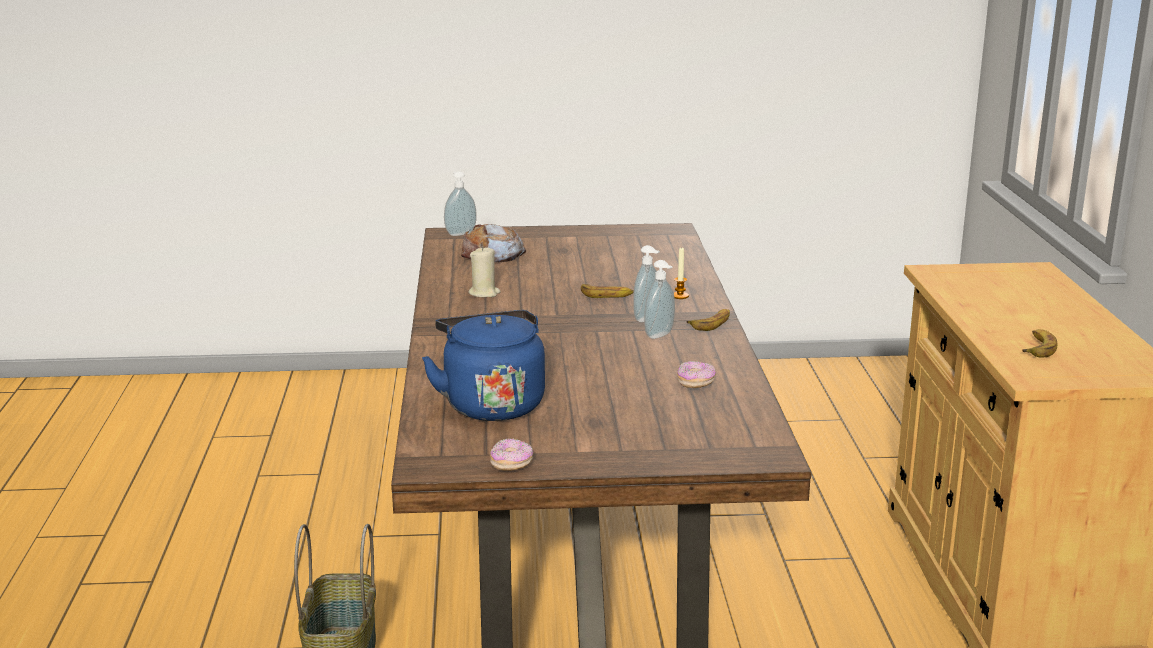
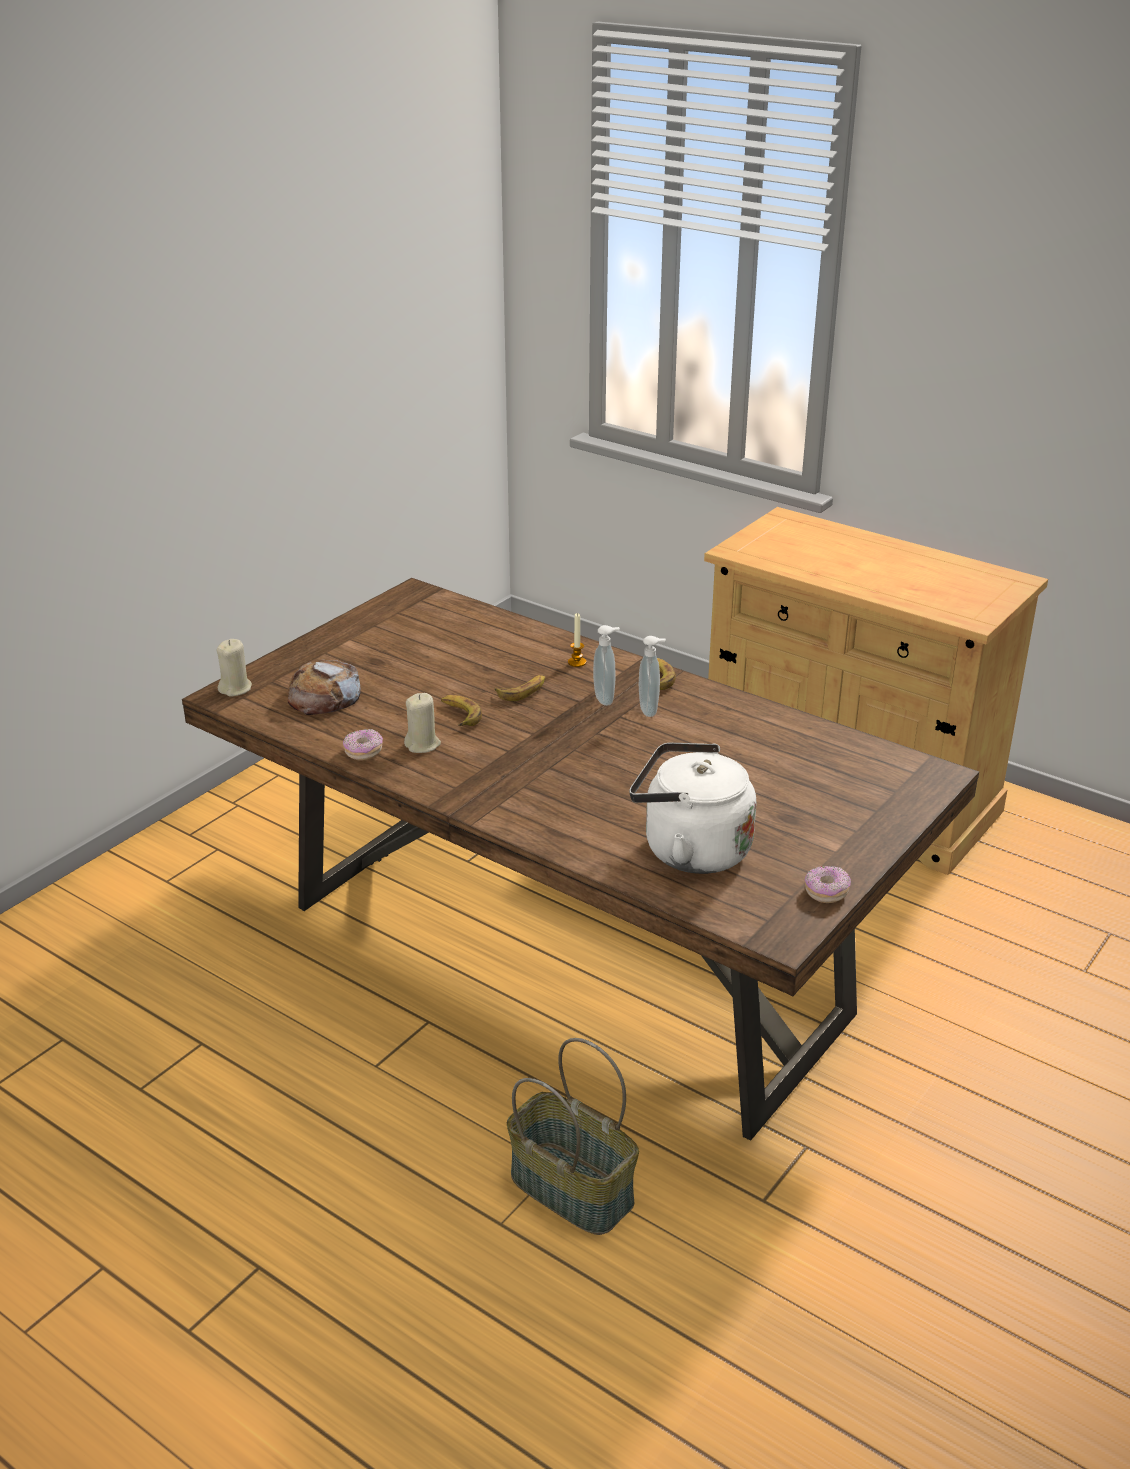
camera: 50 degrees left, 10 degrees up
(460, 233) = (235, 688): soap dispenser -> beige candle
(491, 404) = (689, 850): blue kettle -> white kettle
(695, 383) = (768, 741): donut -> donut (363, 752)
(1038, 348) = (926, 591): banana -> banana (459, 715)

